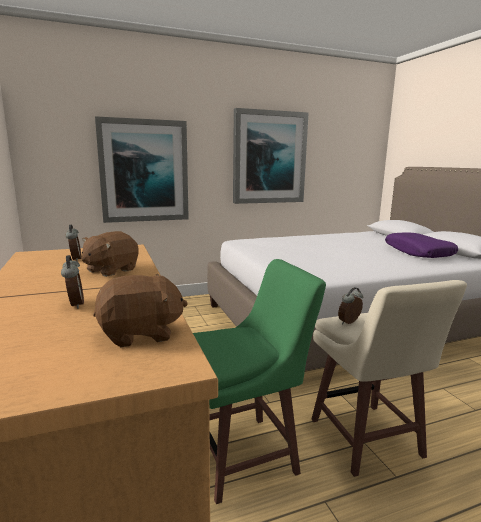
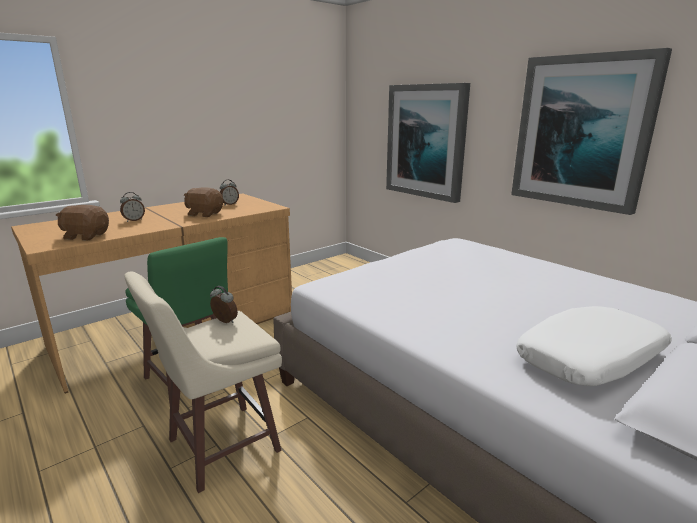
camera: 70 degrees right, 5 degrees up
(141, 334) = (86, 236): brown plush toy -> brown plush toy turned 135 degrees clockwise
(418, 252) = (591, 359): purple pillow -> white pillow

